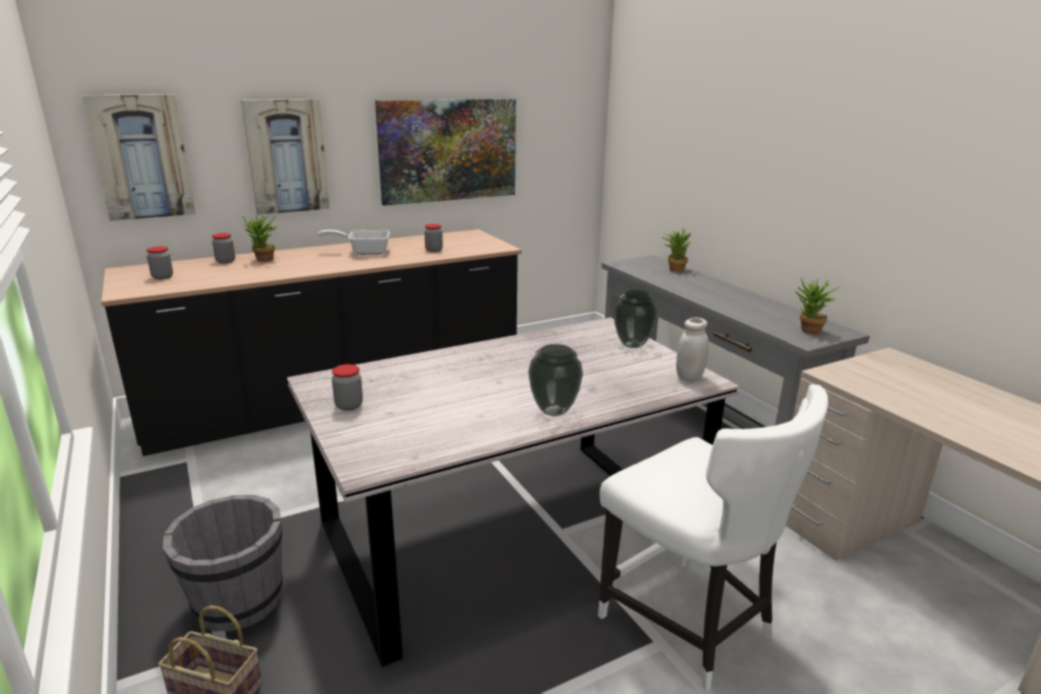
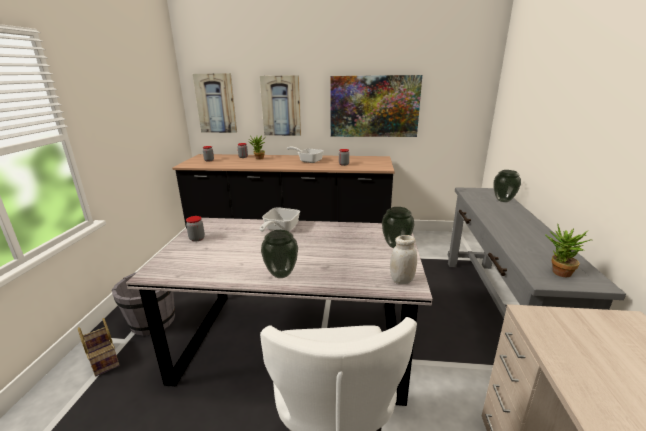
camera: 35 degrees right, 0 degrees up
(457, 362) = (279, 229): none -> frying pan
(674, 269) = (503, 200): potted plant -> vase

